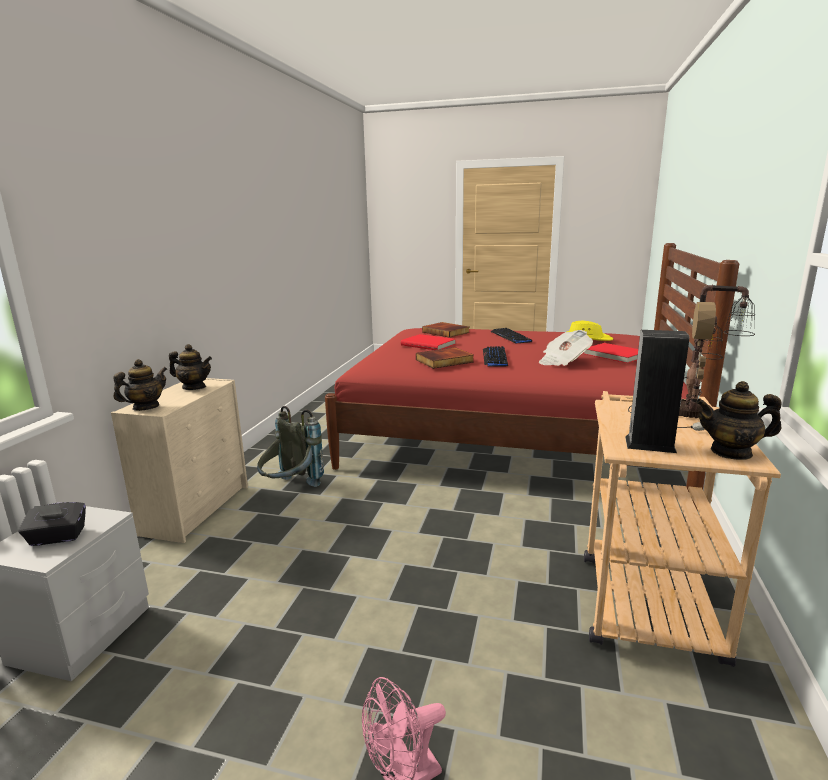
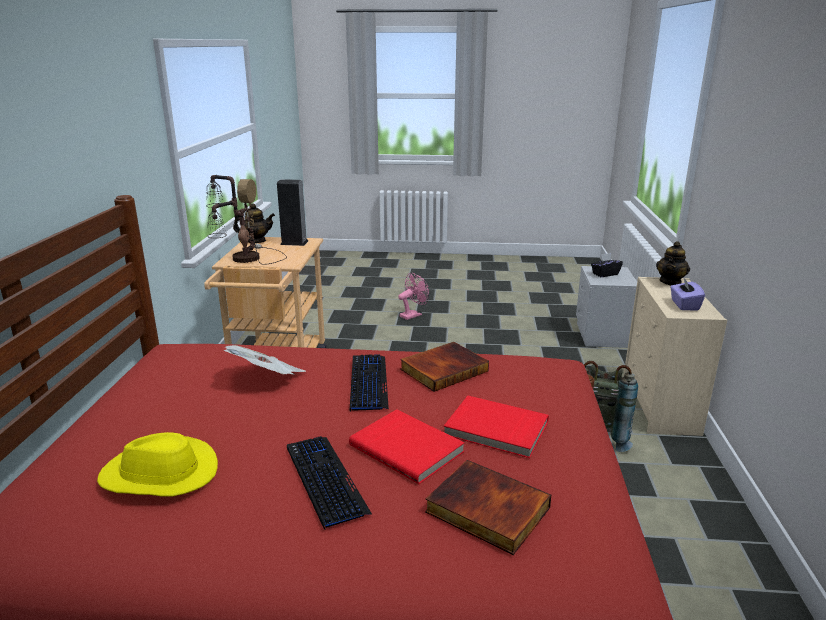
camera: 170 degrees right, 5 degrees up
(194, 387) = (684, 305): teapot -> purple tissue box
(614, 355) = (170, 401): red book -> red book (407, 448)

